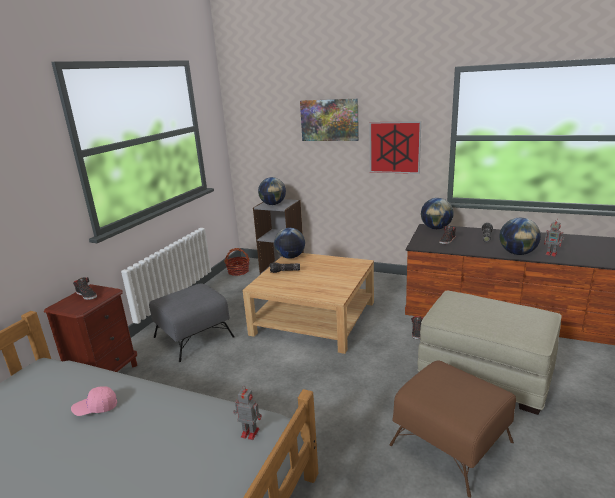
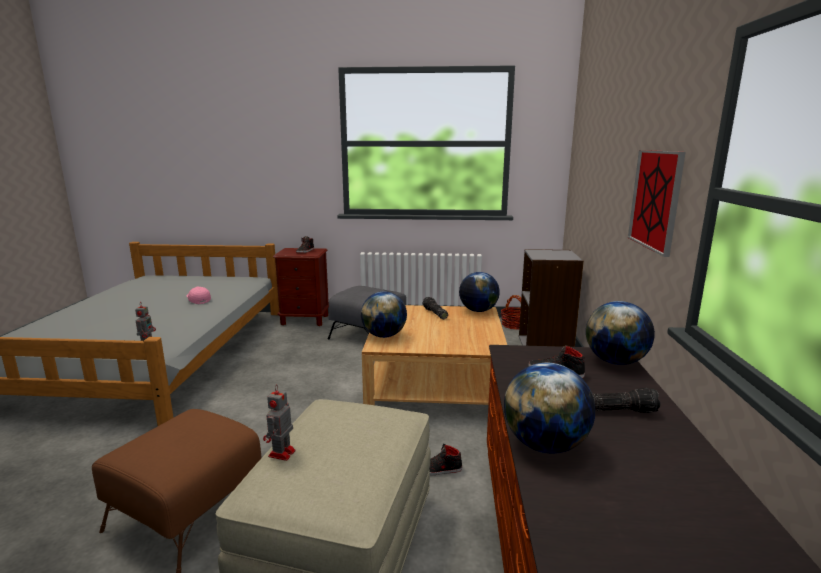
camera: 70 degrees right, 5 degrees down
(273, 204) = (546, 253): globe -> globe (384, 335)
(329, 120) = (618, 145): picture -> none
(552, 254) = (580, 496): toy robot -> toy robot (281, 454)

